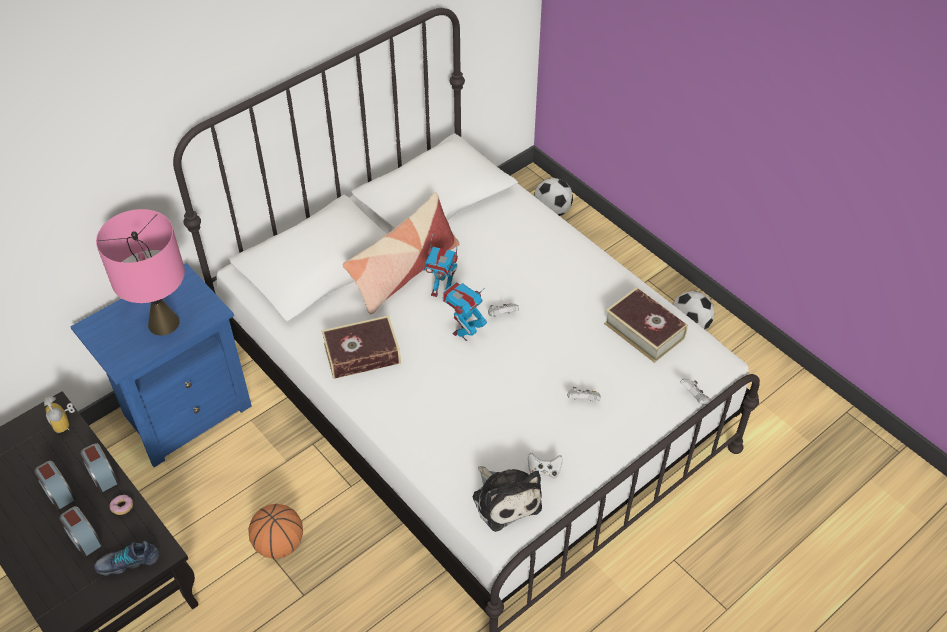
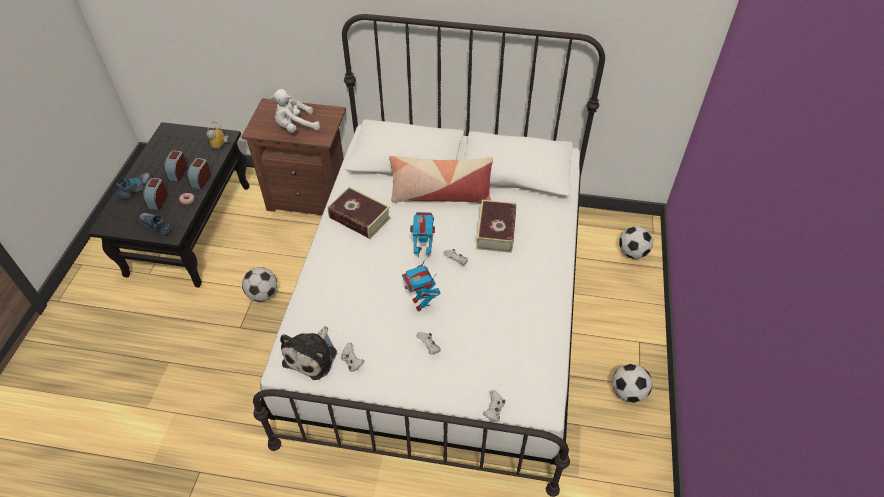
camera: 50 degrees right, 0 degrees up
(33, 552) = (136, 188): none -> shoe
(163, 323) = (295, 127): pink table lamp -> white plush toy
(184, 411) = (311, 197): blue nightstand -> brown nightstand
(279, 544) = (263, 294): basketball -> football
(442, 292) = (444, 222): toy robot -> toy robot (421, 303)
(644, 331) = (524, 344): book -> book (496, 231)

